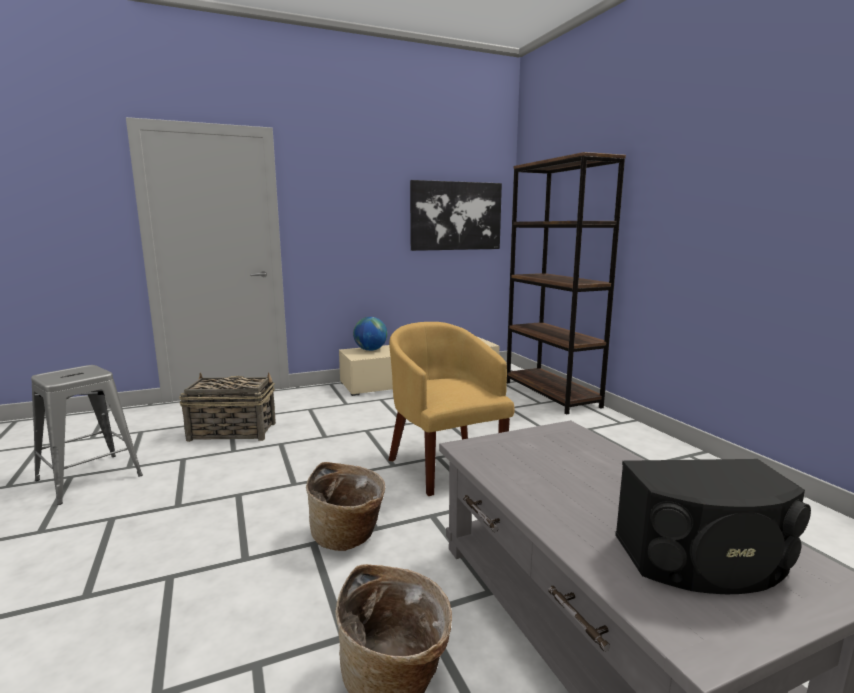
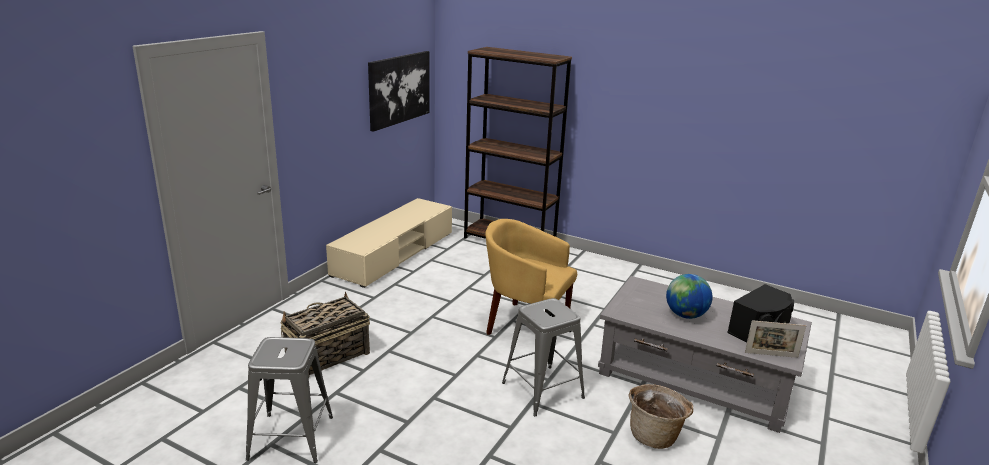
camera: 40 degrees left, 10 degrees up
(348, 536) = (542, 390): basket -> grey stool
(370, 350) = (357, 238): globe -> globe (685, 315)
(663, 614) = (771, 355): none -> picture frame

